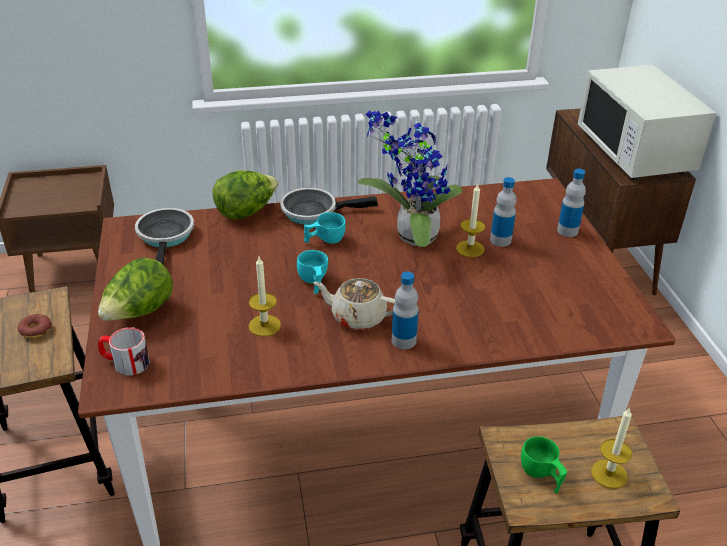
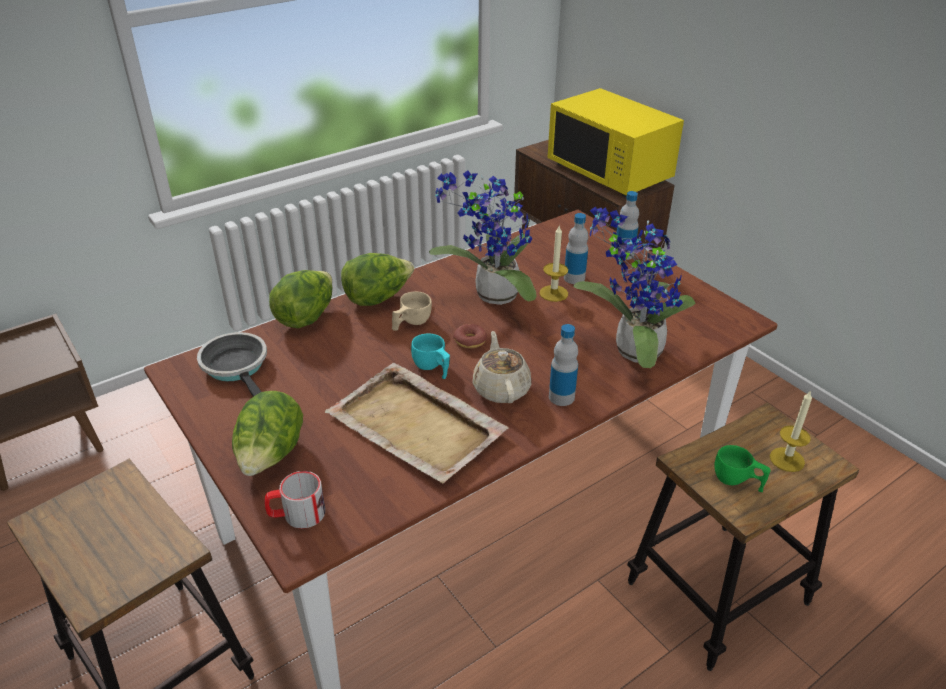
camera: 25 degrees left, 0 degrees up
(35, 330) = (125, 520): donut -> donut (470, 341)
(264, 325) = (416, 426): candle -> beige tray
(314, 212) = (378, 298): frying pan -> lettuce
(324, 240) = (410, 323): turquoise cup -> beige cup
(357, 317) = (501, 388): beige teapot -> beige teapot turned 90 degrees clockwise
(502, 320) = (631, 351): none -> potted plant
(635, 152) = (610, 172): white microwave -> yellow microwave

